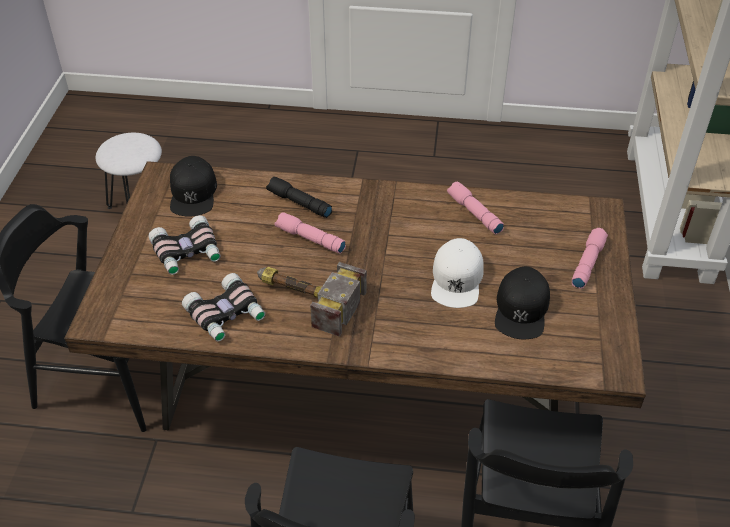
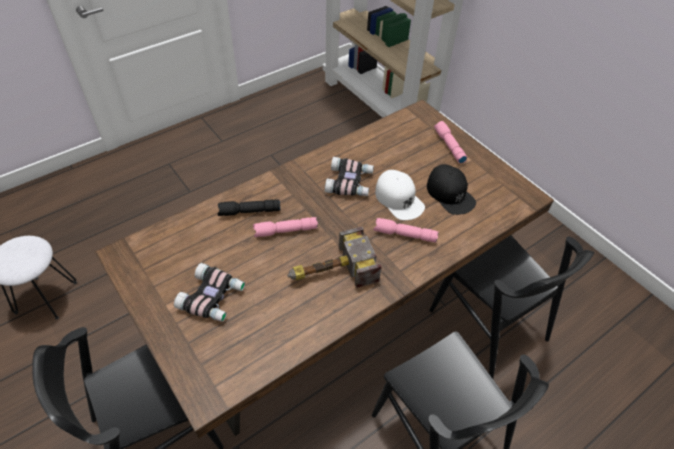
camera: 45 degrees left, 5 degrees up
(193, 193) = (163, 252): black cap -> none
(226, 315) = (294, 321): binoculars -> binoculars (350, 182)
(474, 213) = (360, 153): pink flashlight -> pink flashlight (404, 235)

